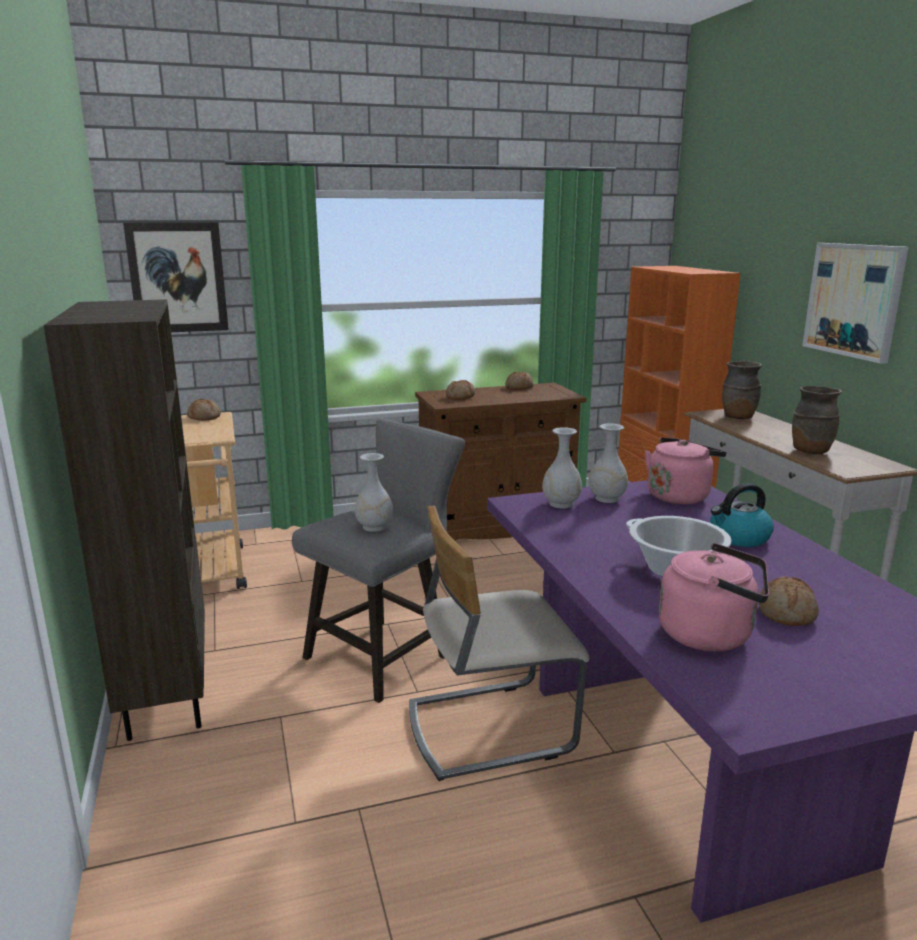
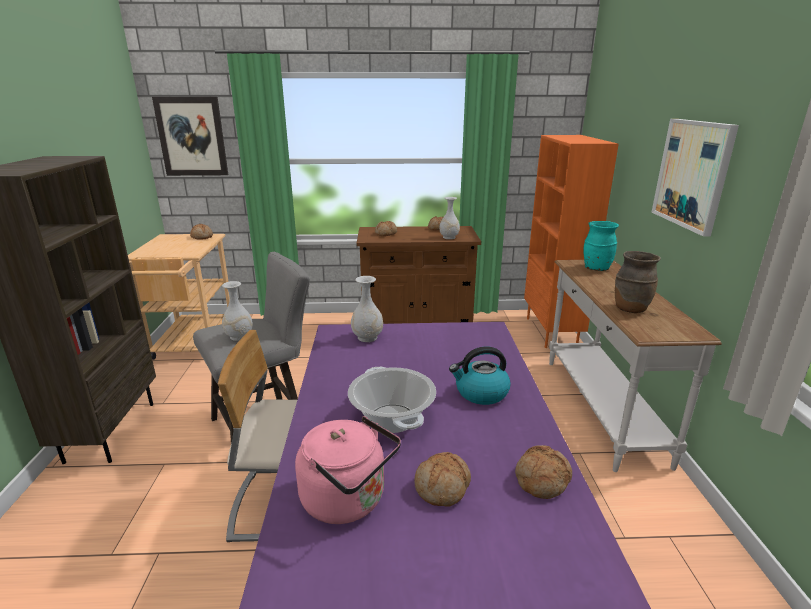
camera: 15 degrees right, 5 degrees up
(606, 499) = (408, 337): white vase -> white vase (449, 237)
(679, 496) = (472, 341): pink kettle -> none
(737, 417) = (596, 268): brown vase -> turquoise vase
(866, 594) = (541, 479): none -> bread

